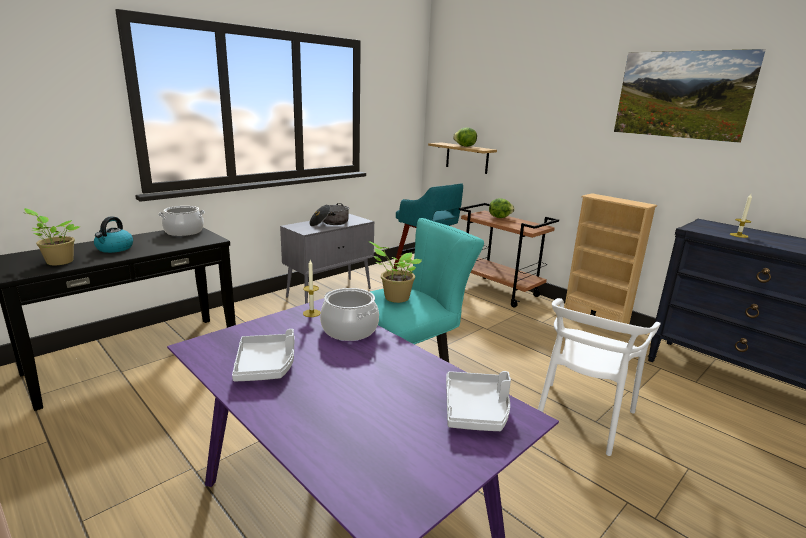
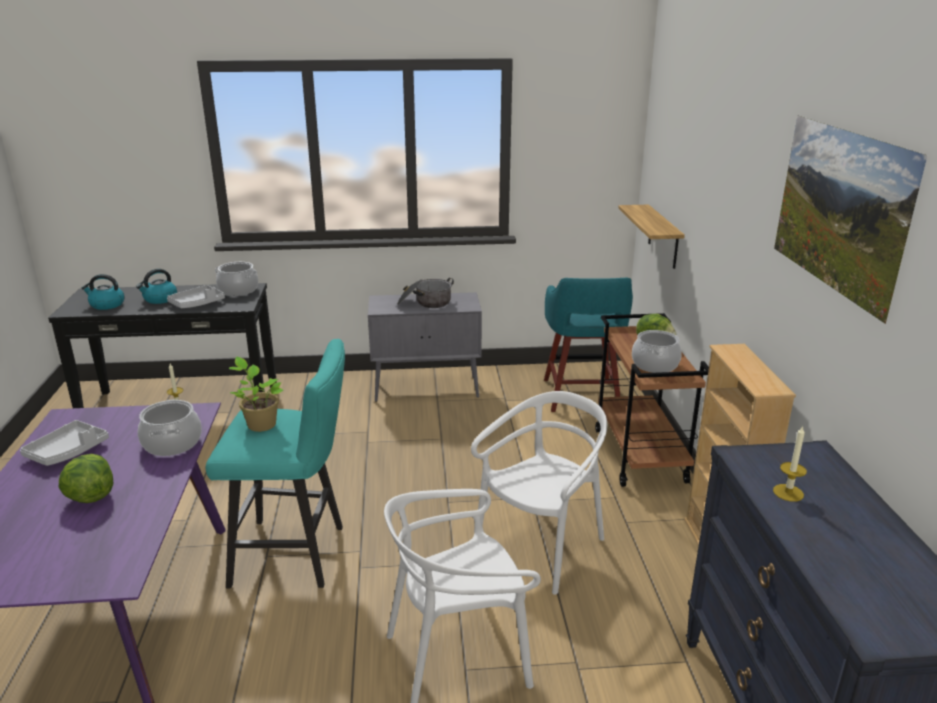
camera: 40 degrees right, 5 degrees up
(58, 262) = (106, 305): potted plant -> kettle
(465, 146) = (650, 220): lettuce -> lettuce (90, 497)
(476, 410) = (107, 556): grey tray -> grey tray (197, 304)
(520, 225) = (654, 364): none -> cooking pot
(527, 347) = (542, 546): none -> white chair

